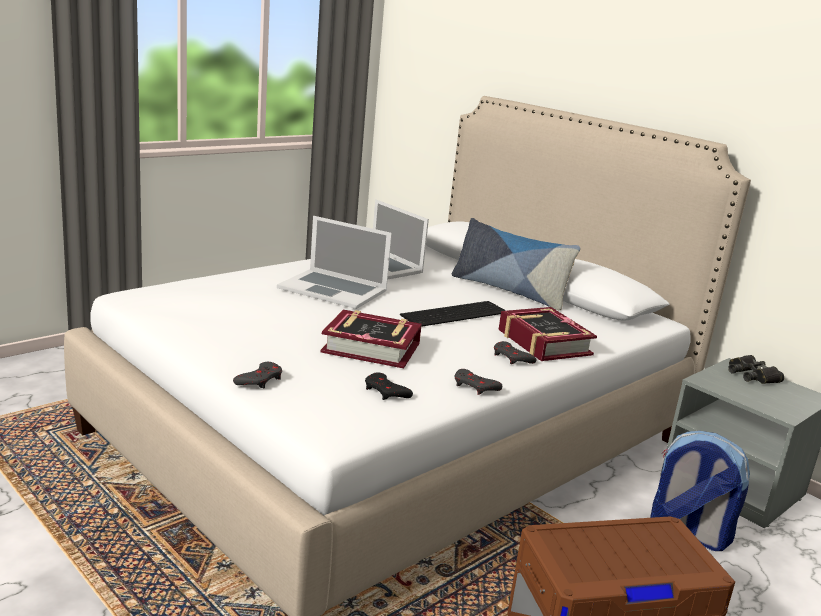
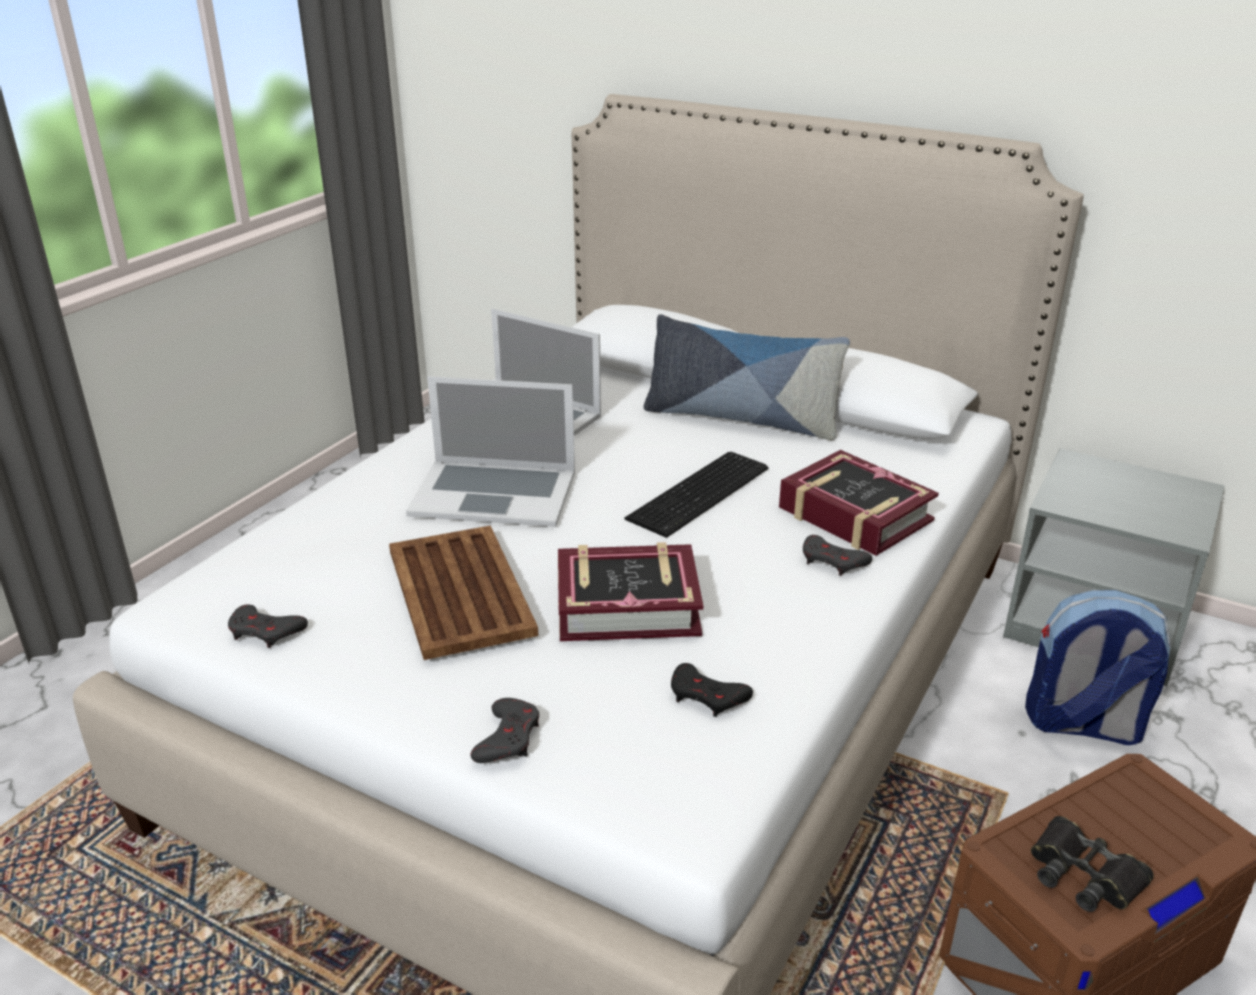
camera: 15 degrees left, 10 degrees up
(280, 321) = (460, 593): none -> brown tray
(475, 386) = (822, 640): grey game controller -> grey game controller (265, 631)
(751, 375) = (1106, 473): black binoculars -> black binoculars (1084, 874)

